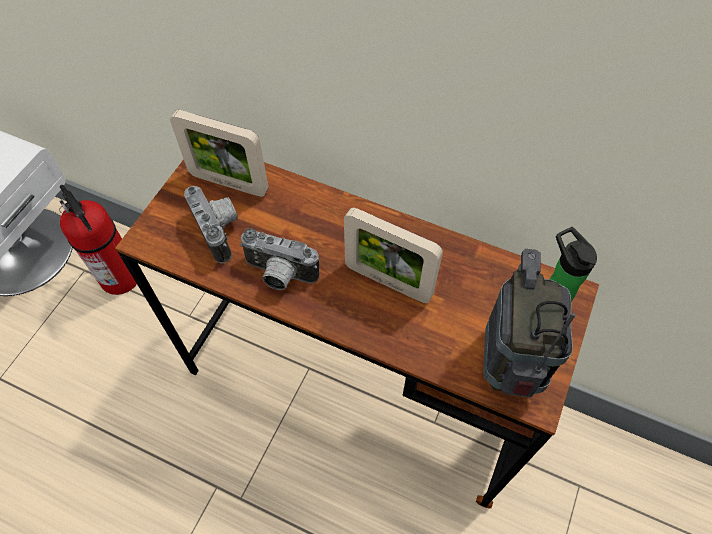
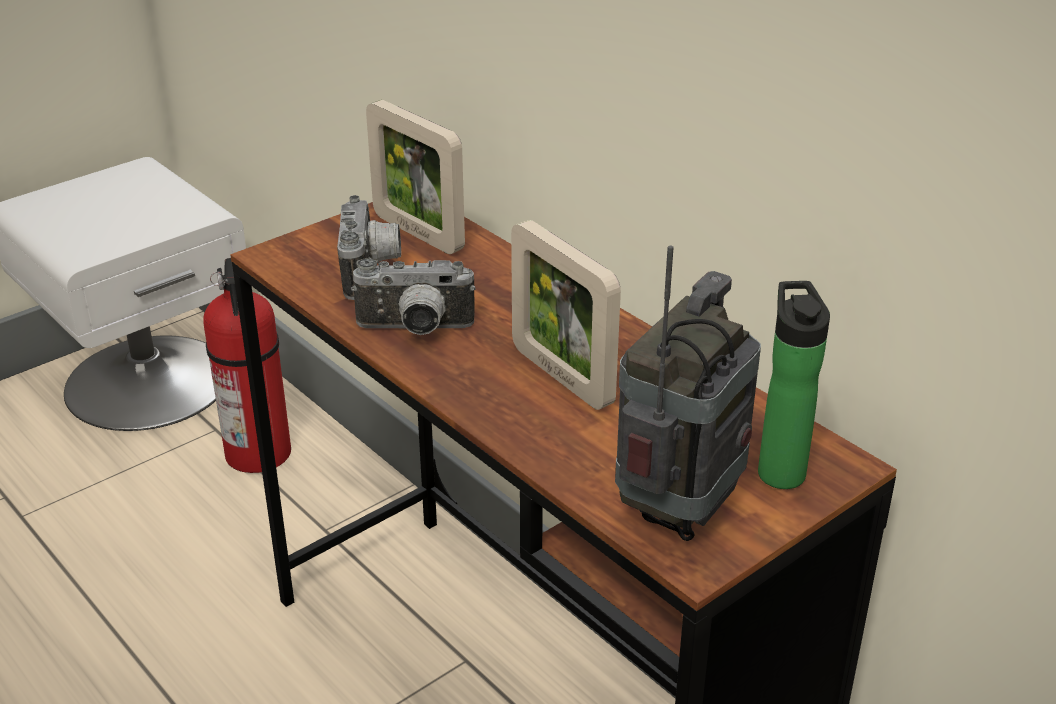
camera: 25 degrees right, 25 degrees down
(279, 275) = (415, 330): camera -> camera turned 45 degrees counterclockwise

